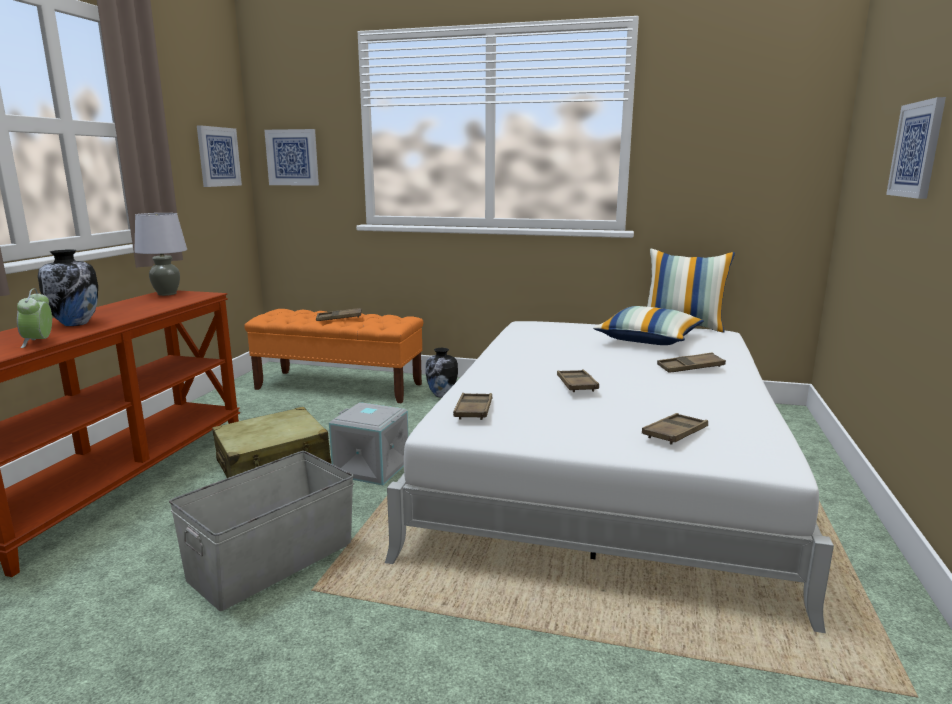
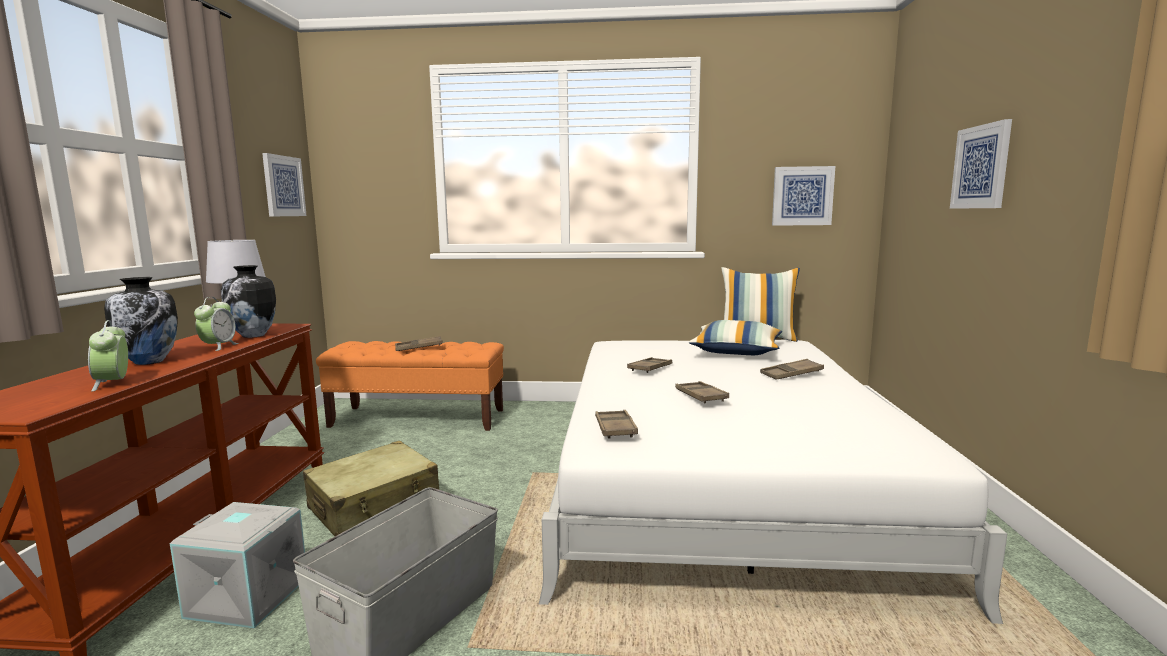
camera: 10 degrees left, 5 degrees down
(137, 312) = (218, 347): none -> alarm clock
(292, 157) = (360, 188): picture -> picture (802, 196)
(370, 468) = (483, 501): grey storage box -> grey storage box (245, 598)
(442, 395) = (528, 419): vase -> vase (253, 335)
(675, 433) = (824, 436): brown tray -> brown tray (650, 368)

